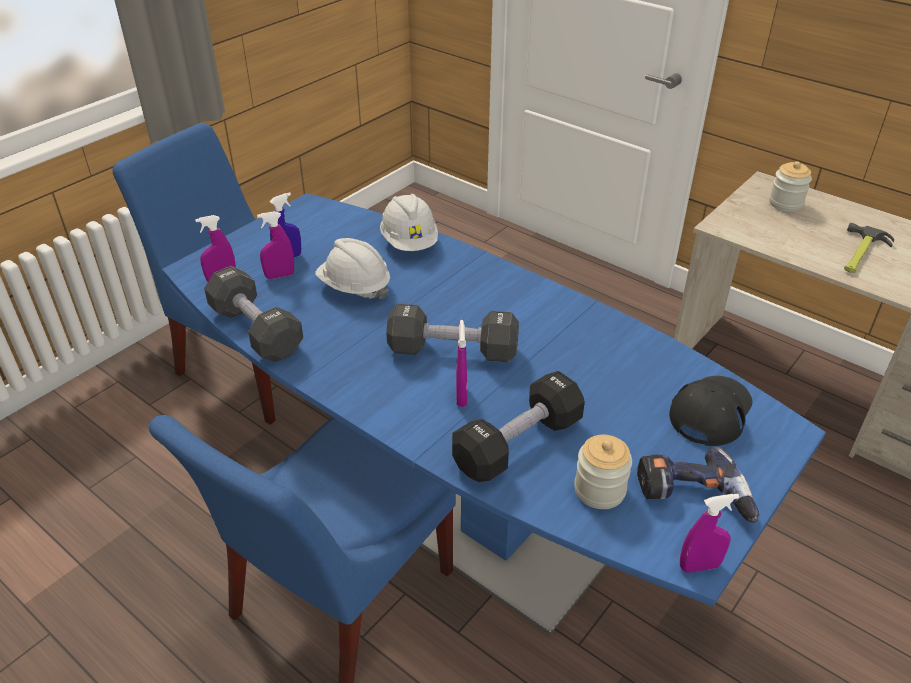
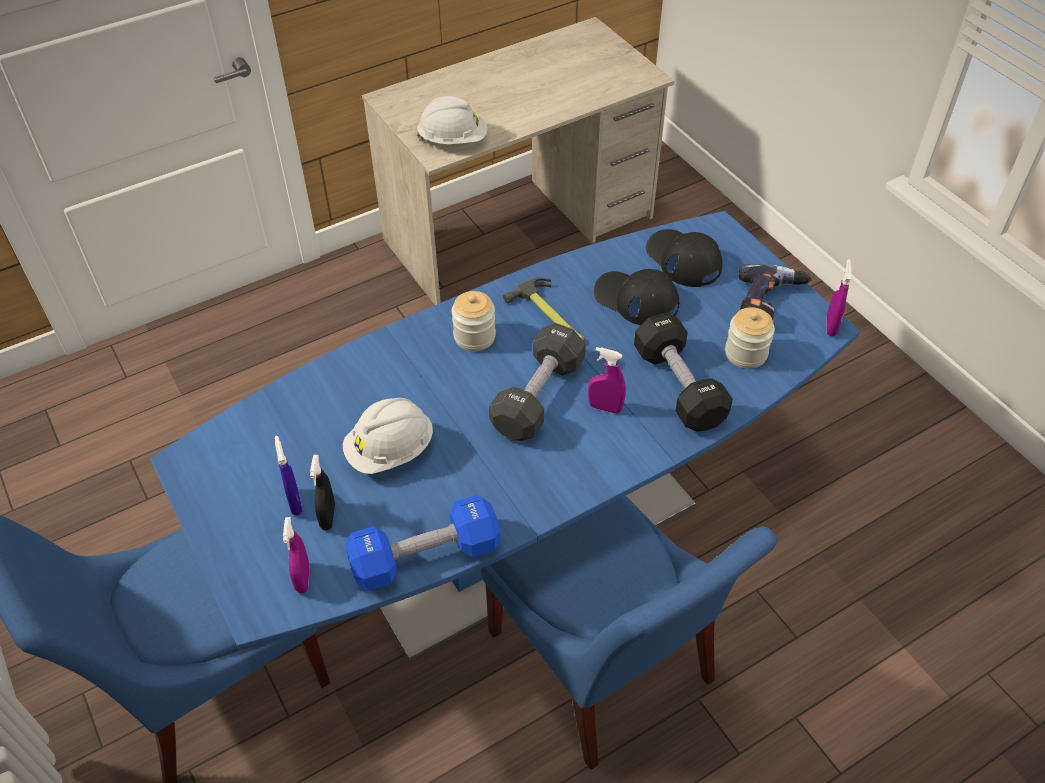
camera: 70 degrees left, 10 degrees up
(256, 330) = (425, 556): black dumbbell -> blue dumbbell
(280, 275) = (328, 517): purple spray bottle -> black spray bottle
(409, 242) = (330, 383): white hard hat -> white hard hat (453, 140)
(622, 388) = (636, 299): none -> black cap
(785, 203) = (427, 102): jar -> jar (474, 337)
(859, 254) = (525, 97): hammer -> hammer (550, 316)

